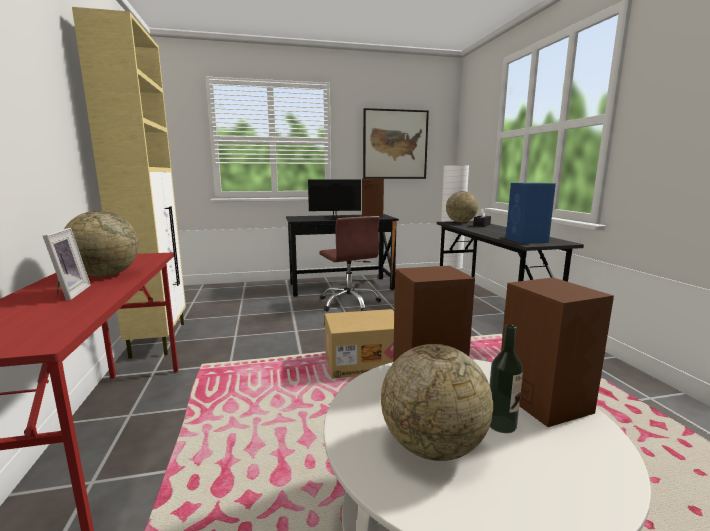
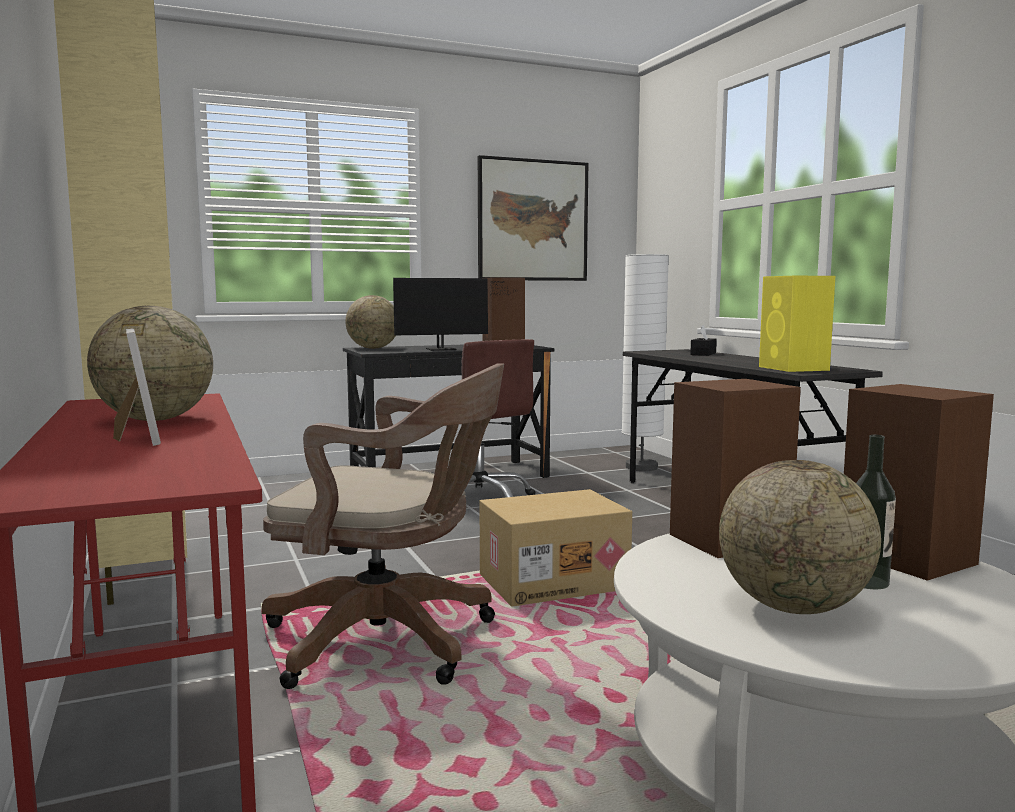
camera: 10 degrees left, 5 degrees down
(255, 397) = (391, 640): none -> brown office chair
(460, 222) = (664, 351): globe -> globe (373, 348)
(527, 240) = (794, 368): blue speaker -> yellow speaker

